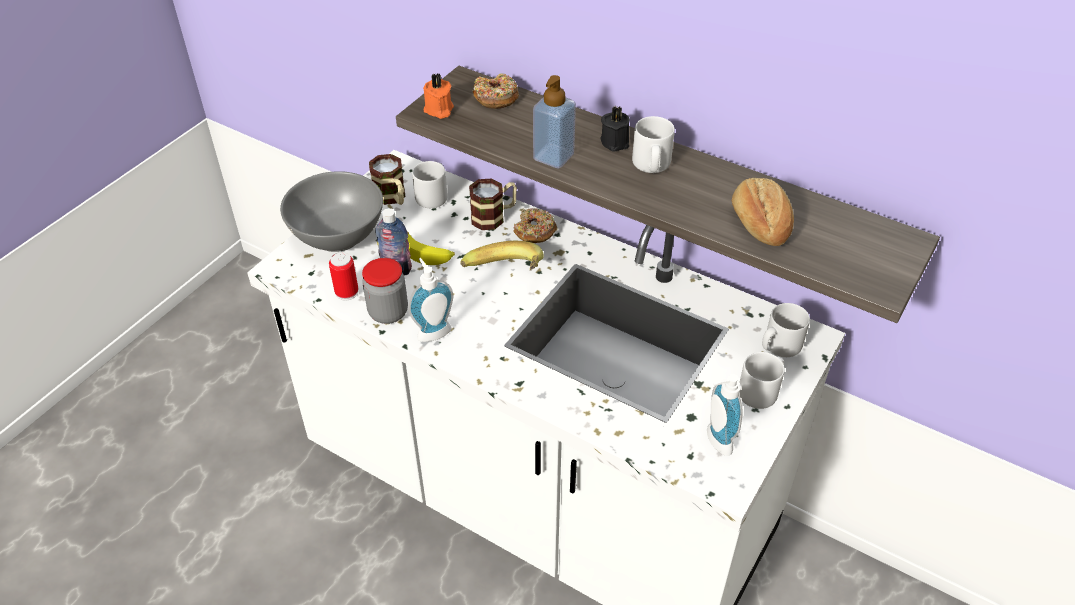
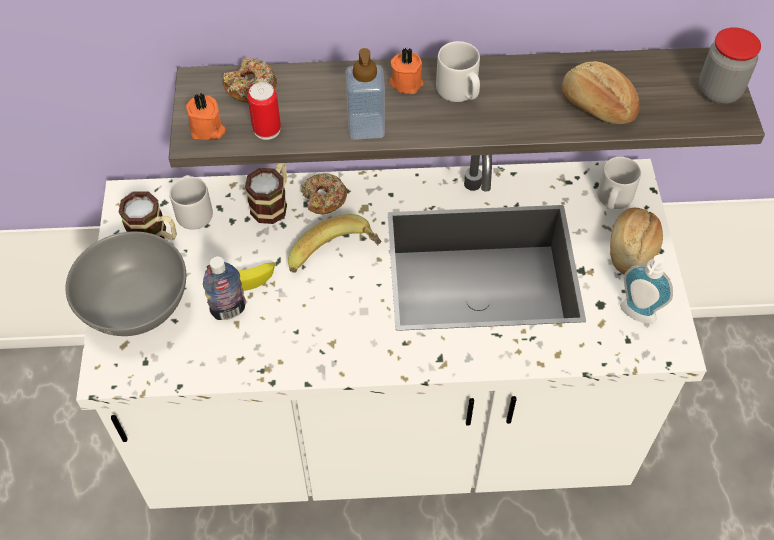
camera: 35 degrees left, 10 degrees up
(346, 292) = (201, 362): can -> can (267, 130)
(388, 312) = (261, 359): jar -> jar (719, 91)
(432, 330) = (319, 353): soap dispenser -> none
(615, 141) = (406, 81): black candle -> orange candle
(761, 391) = (632, 249): grey mug -> bread

